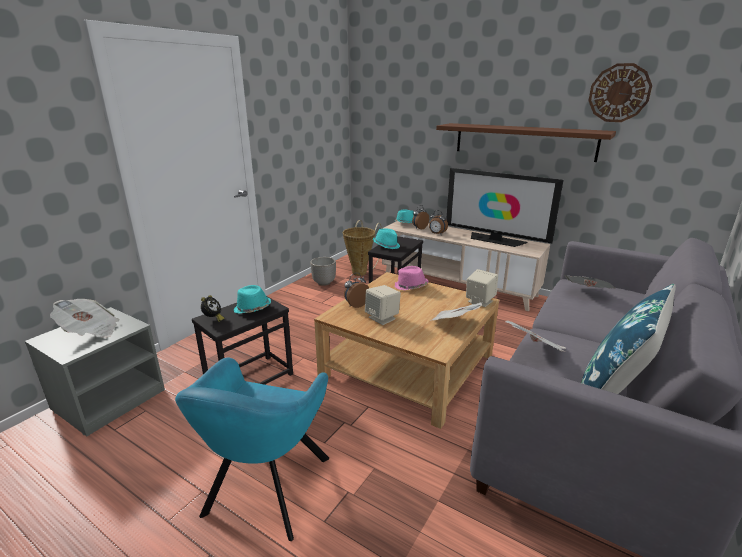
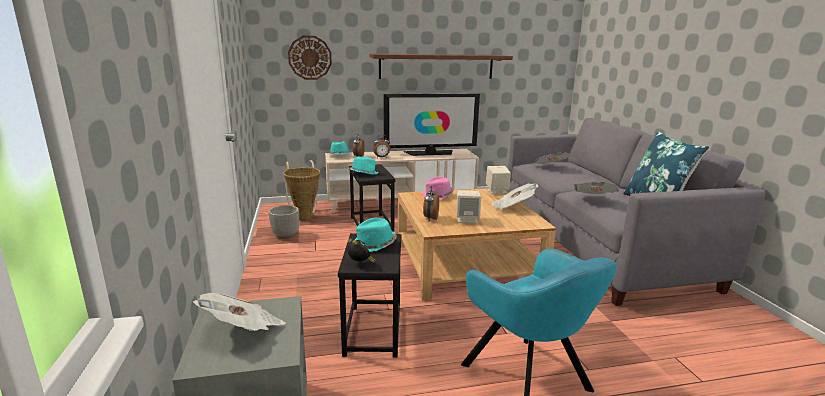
camera: 45 degrees left, 5 degrees down
(619, 93) = (500, 27): wall clock -> wall clock (310, 57)

